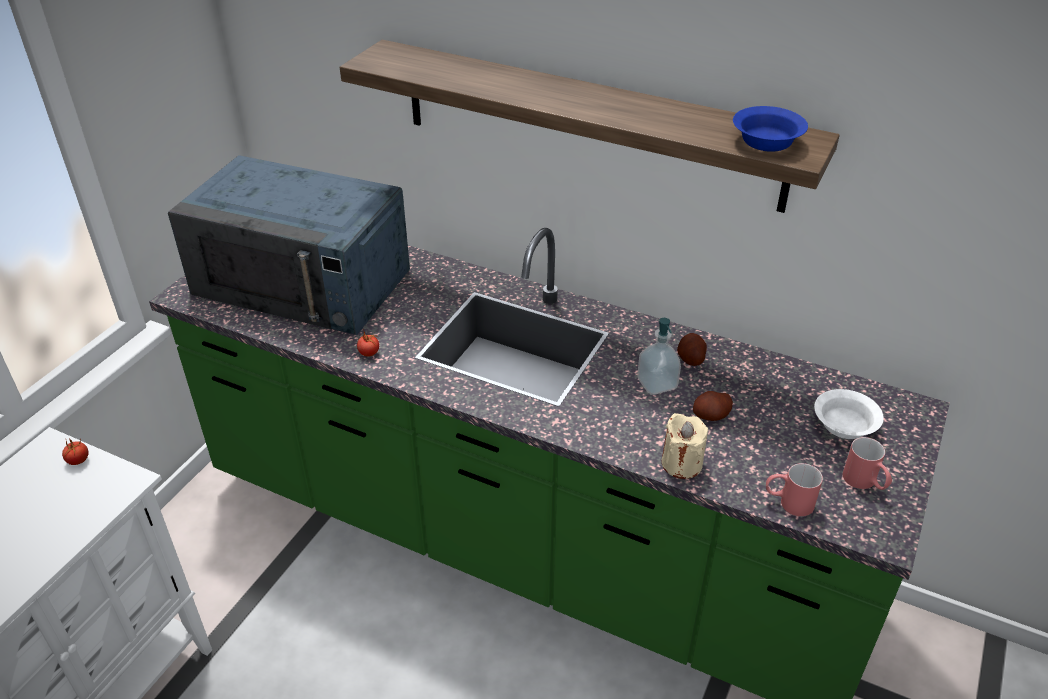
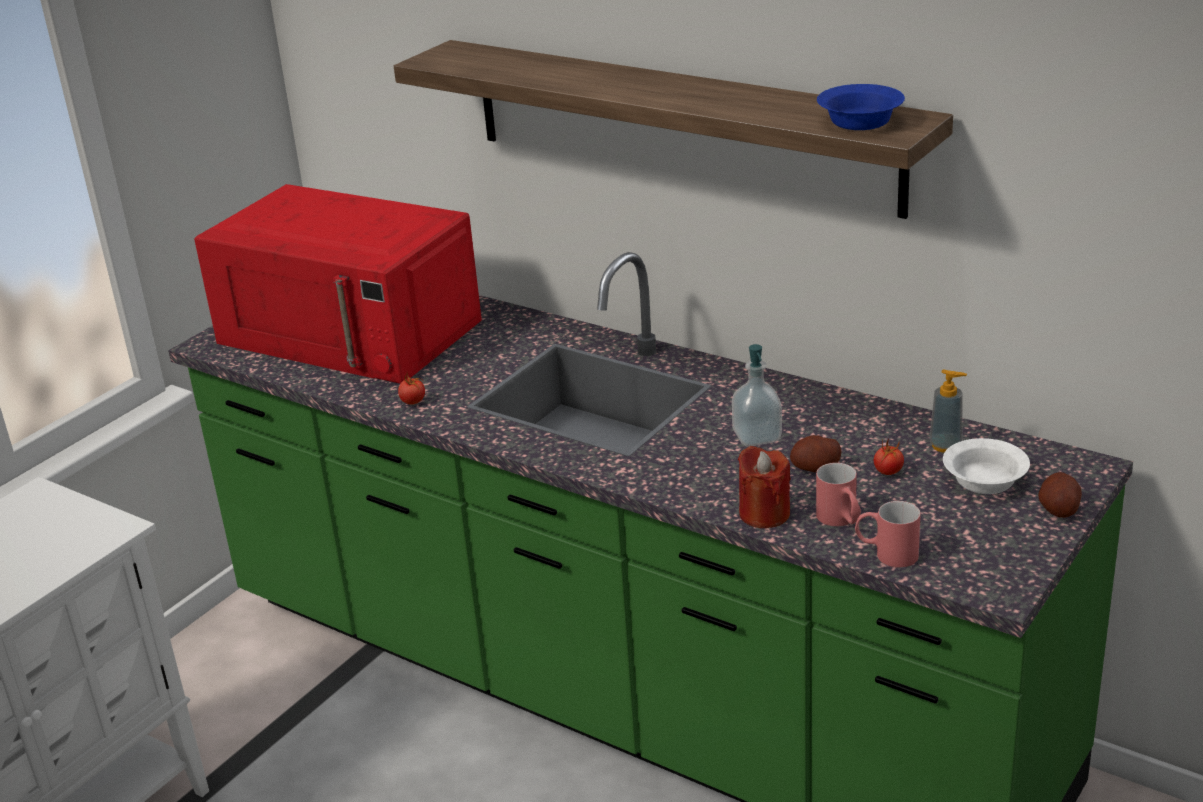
camera: 10 degrees right, 10 degrees down
(78, 461) = (66, 508): tomato -> tomato (888, 472)
(304, 281) = (352, 331): blue microwave -> red microwave
(681, 464) = (764, 514): beige candle -> red candle
(690, 358) = (807, 412): potato -> potato (1059, 509)
(805, 390) = (945, 446): none -> soap dispenser
(865, 483) = (991, 538): red mug -> red mug (841, 521)

